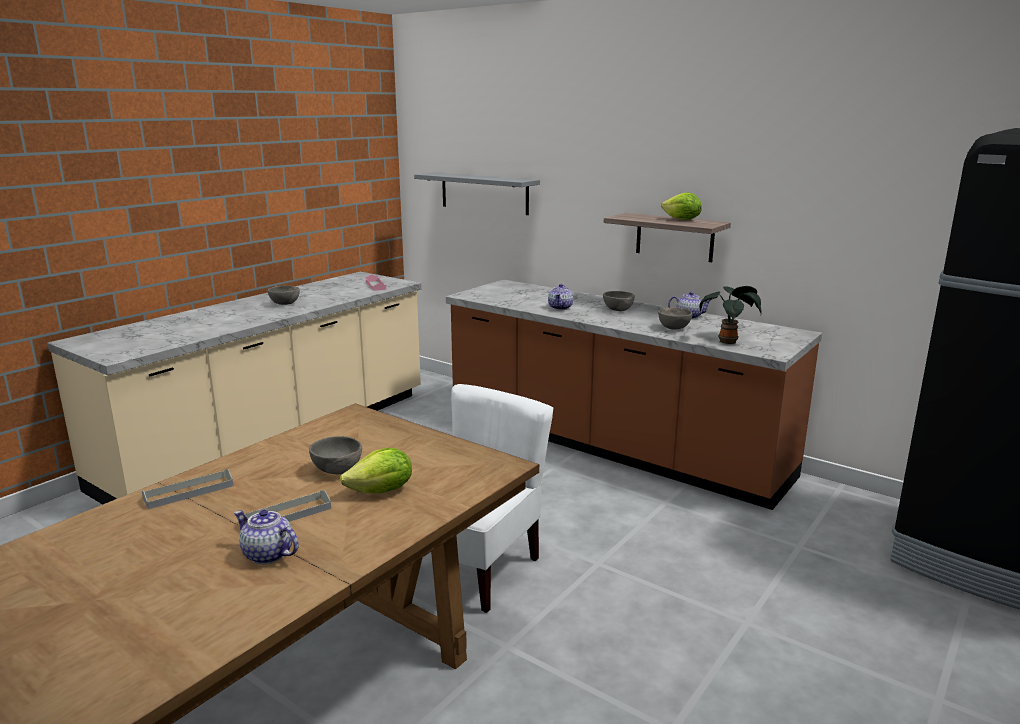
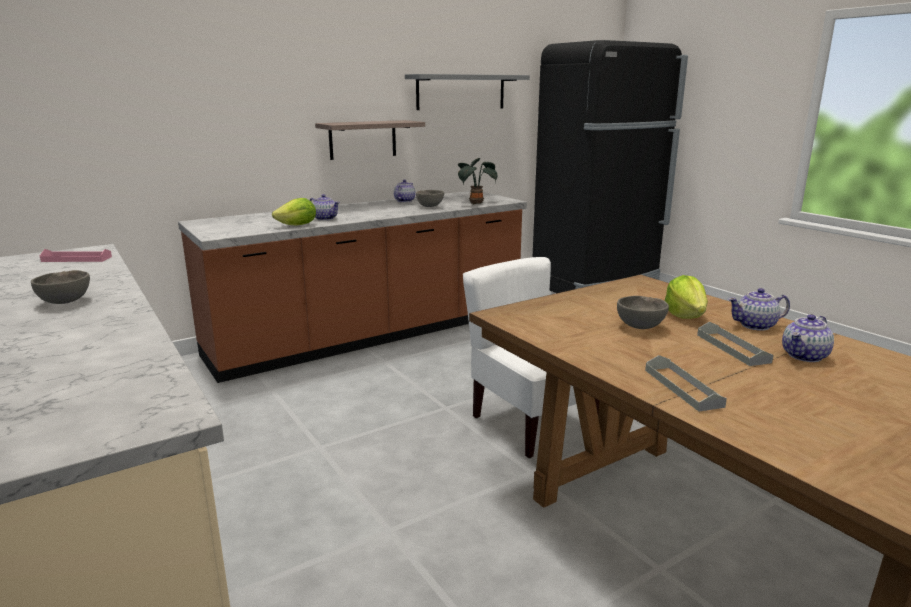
camera: 70 degrees left, 0 degrees up
(362, 531) = (756, 325): none -> teapot
(484, 193) = (123, 121): grey shelf -> grey shelf (461, 92)
(618, 310) = (360, 209): grey bowl -> none
(681, 220) = (379, 121): lettuce -> lettuce (298, 225)

